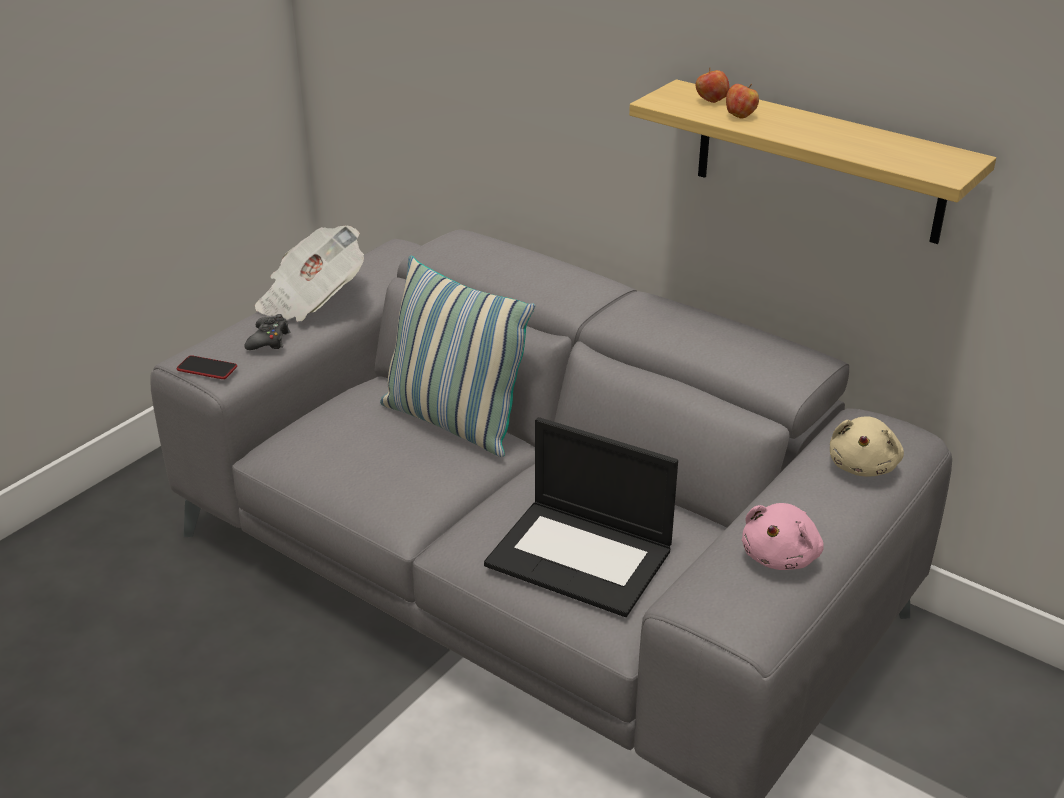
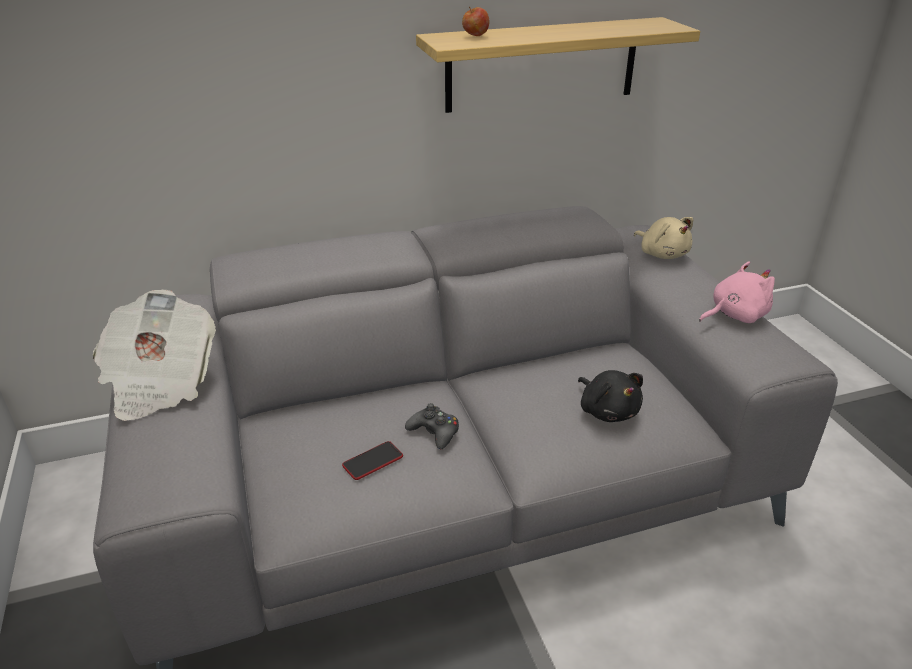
camera: 55 degrees left, 0 degrees up
(207, 368) = (179, 493): phone -> phone (373, 461)
(269, 340) = (189, 432): black game controller -> black game controller (434, 432)
(453, 422) = (376, 401): pillow -> none
(581, 557) = (607, 410): laptop -> black plush toy
(740, 116) = (514, 37): apple -> none
(781, 556) = (734, 315): pink plush toy -> pink plush toy turned 90 degrees counterclockwise

